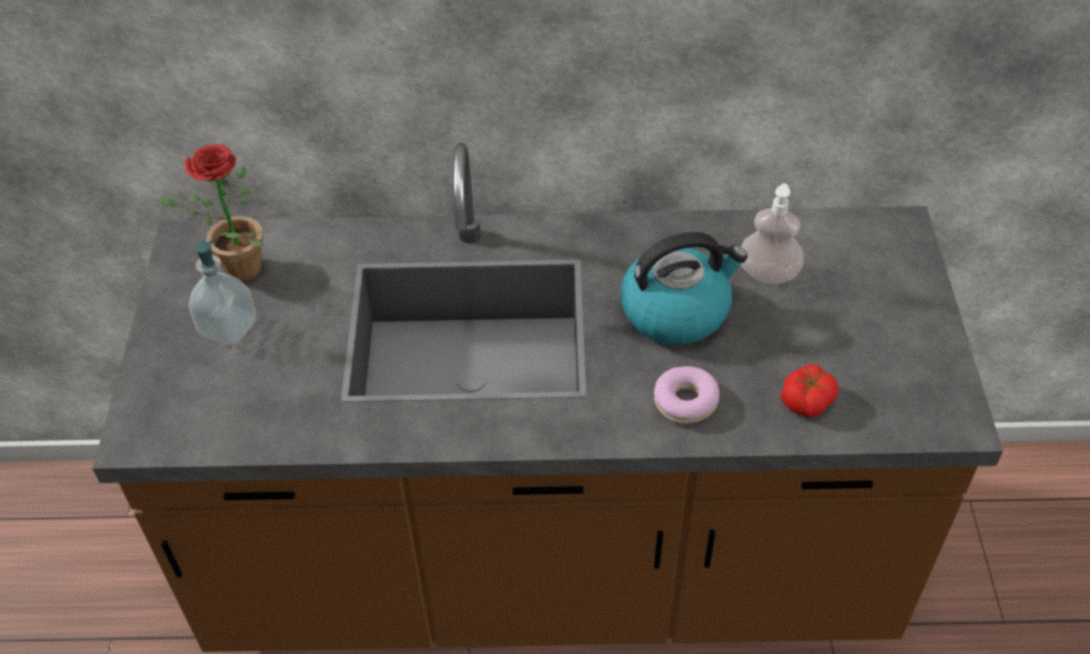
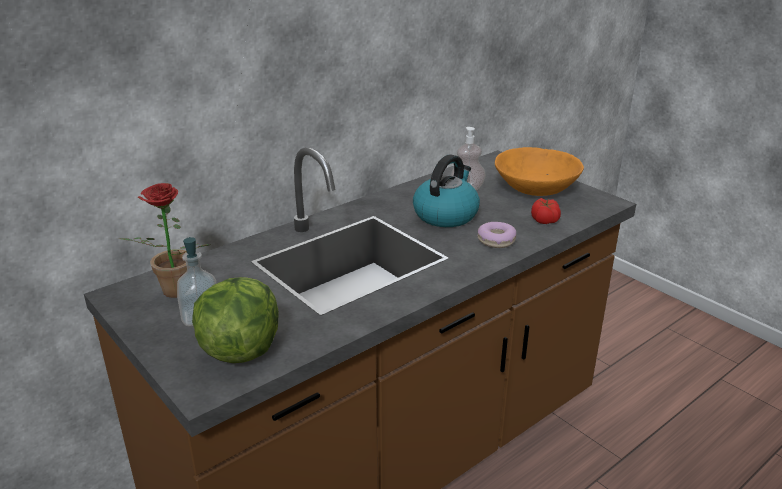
camera: 40 degrees left, 20 degrees down
(219, 401) = (240, 349): none -> lettuce
(876, 328) = (536, 189): none -> orange bowl

